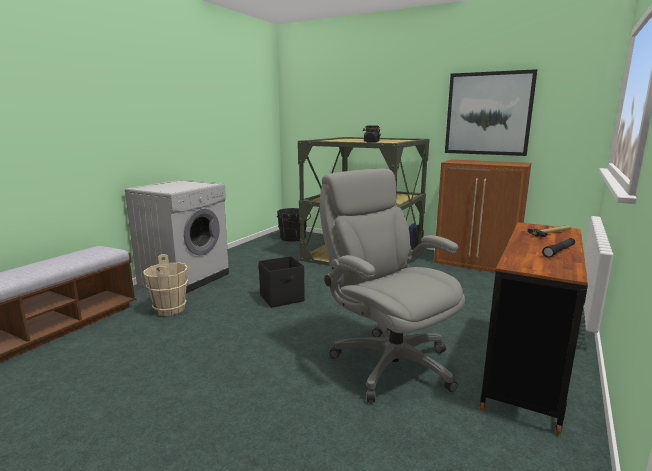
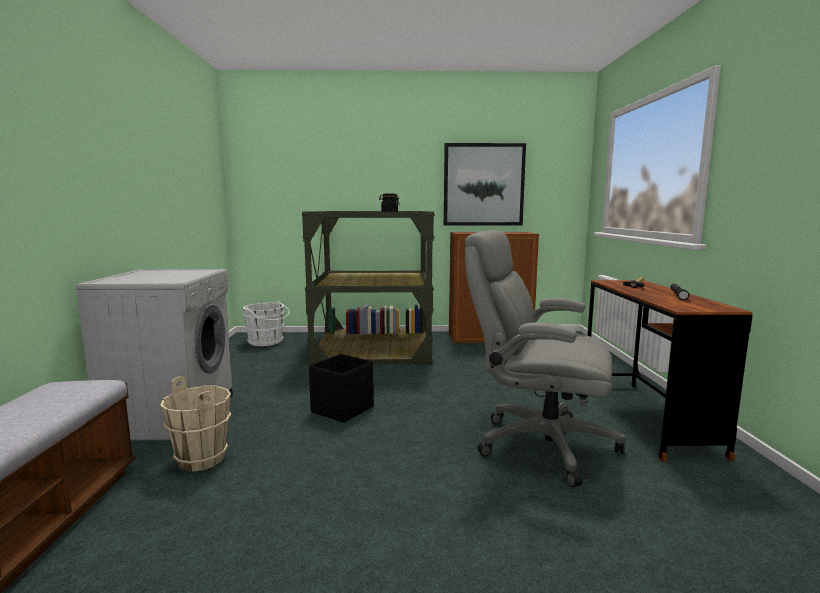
camera: 30 degrees left, 5 degrees down
(293, 238) = (267, 342): black bucket -> white bucket

